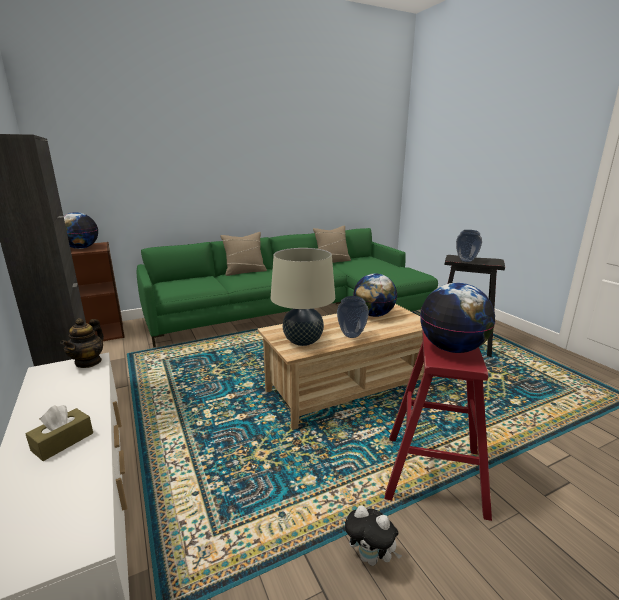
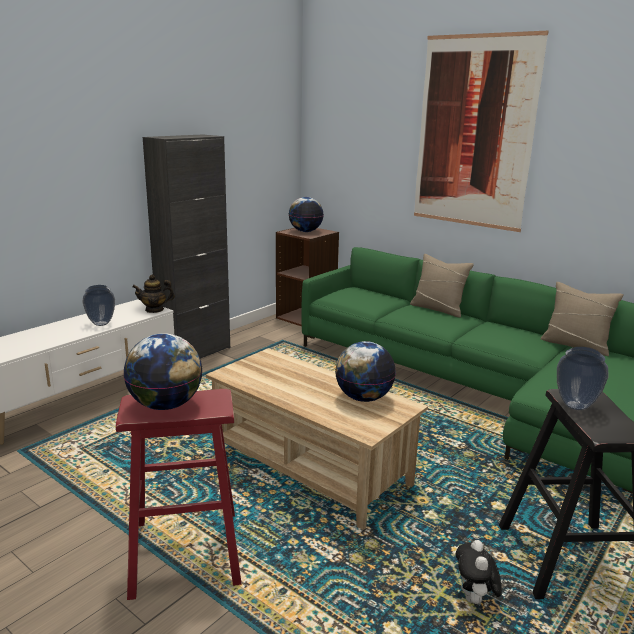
camera: 65 degrees right, 0 degrees up
(63, 442) = (59, 333): brown tissue box -> none
(224, 139) = (474, 133): none -> picture
(303, 341) = (253, 373): beige table lamp -> none
(351, 335) = (289, 393): vase -> vase (102, 323)
(371, 558) = (71, 525): plush toy -> plush toy (474, 600)

